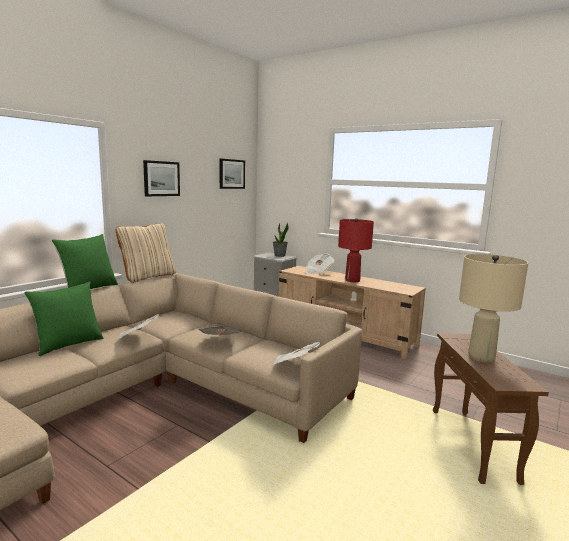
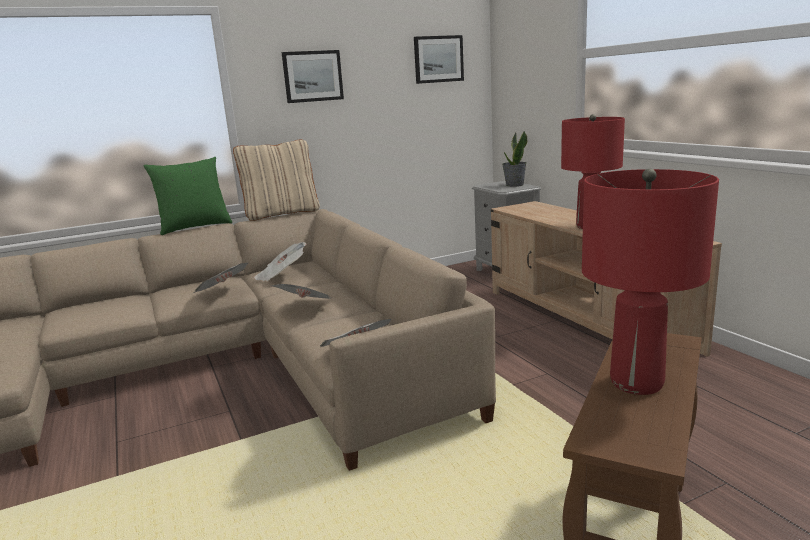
camera: 30 degrees right, 5 degrees up
(68, 344) = (150, 293): green pillow -> none
(318, 272) = (551, 211): newspaper -> newspaper (281, 276)
(481, 357) = (636, 382): beige table lamp -> red table lamp

